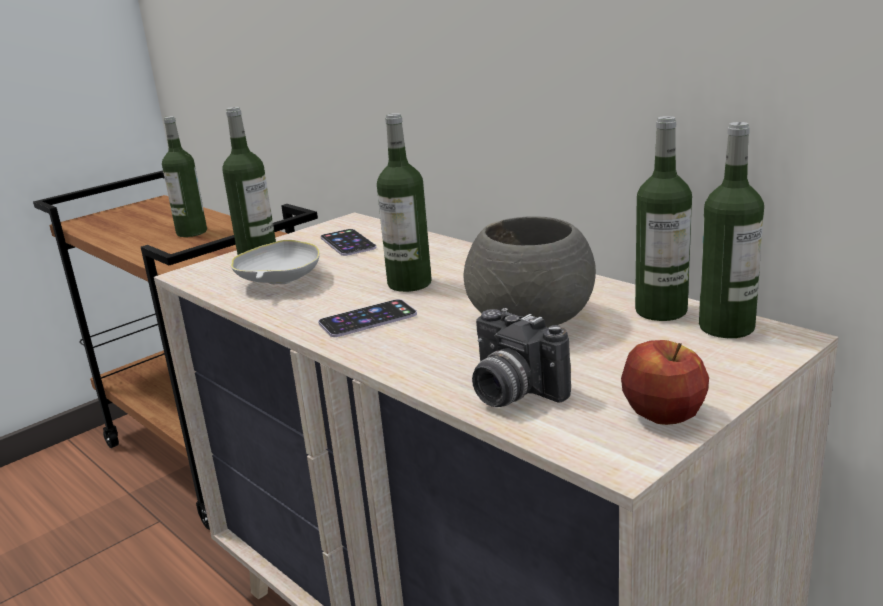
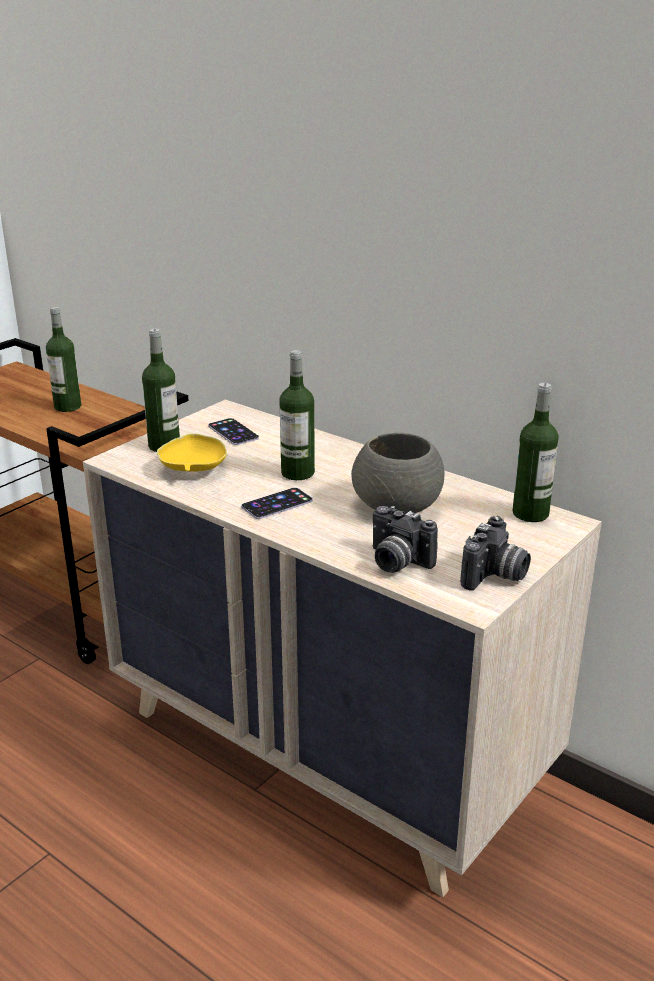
camera: 10 degrees left, 5 degrees up
(280, 282) = (193, 469): white bowl -> yellow bowl
(661, 311) = (485, 500): bottle -> none
(662, 414) = (495, 576): apple -> camera

